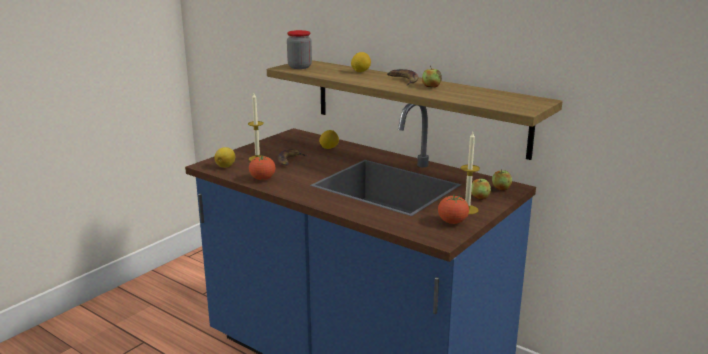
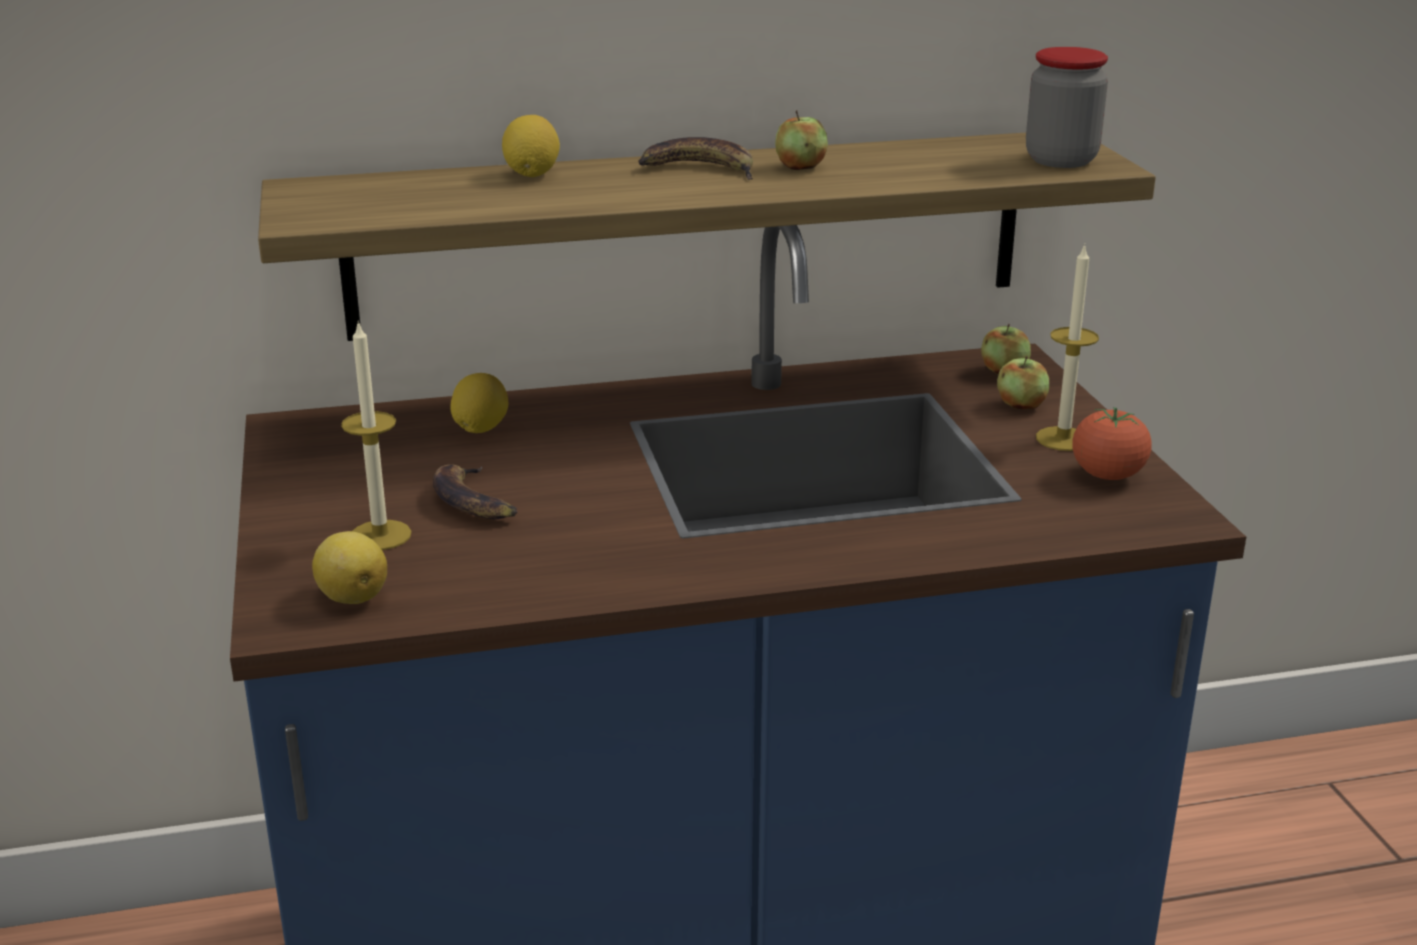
camera: 50 degrees left, 5 degrees up
(262, 179) = (540, 580): tomato -> none
(299, 67) = (340, 206): jar -> jar (1061, 160)

